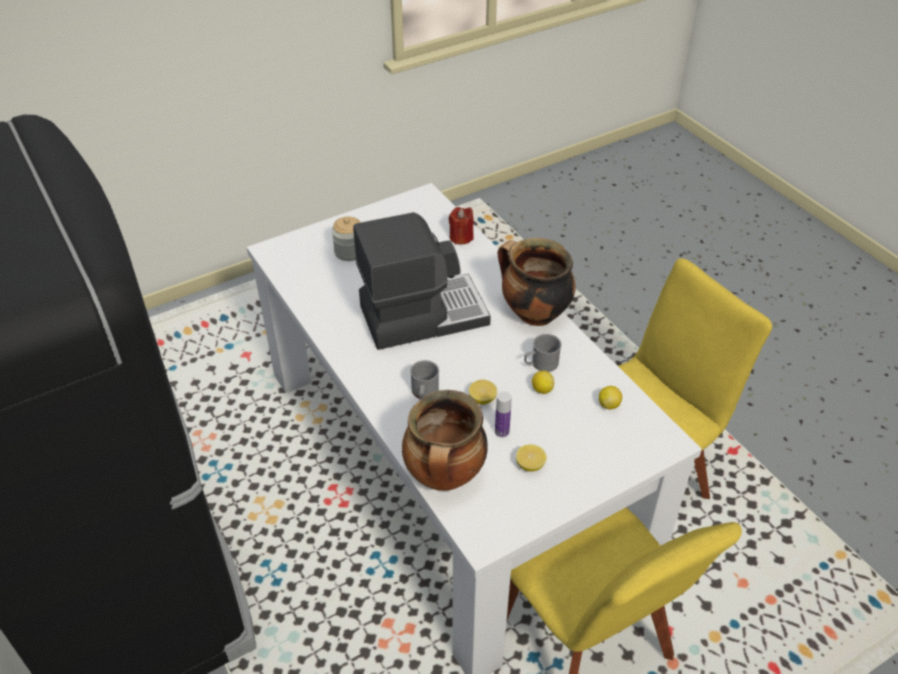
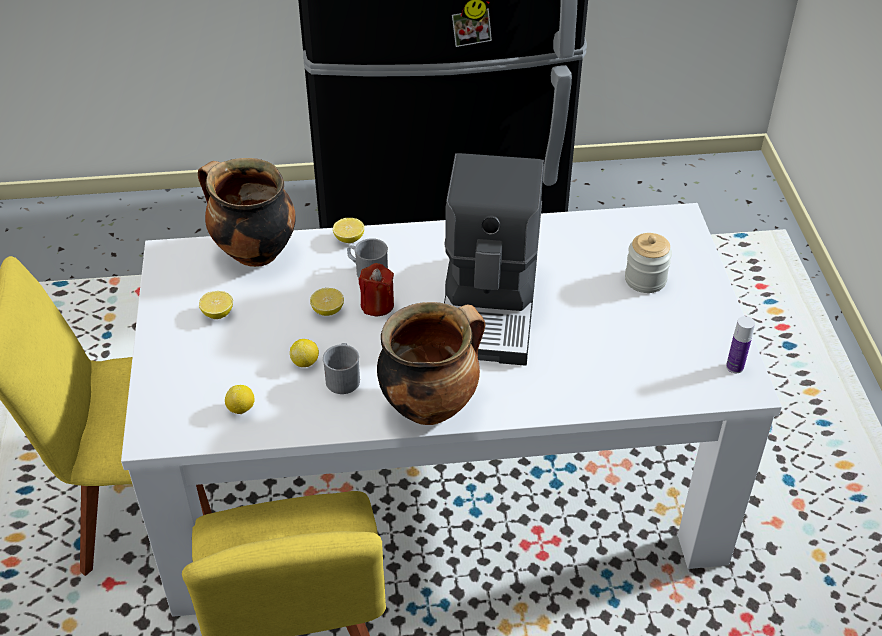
camera: 115 degrees right, 0 degrees up
(391, 420) = (349, 239): none -> lemon
(461, 237) = (626, 392): red candle -> red candle (377, 305)
(502, 431) = (274, 309): bottle -> bottle (734, 367)

